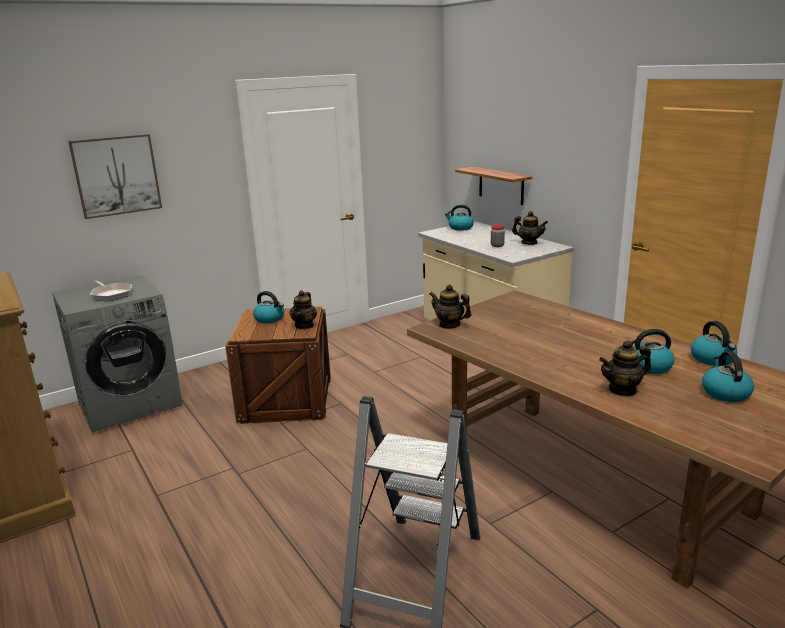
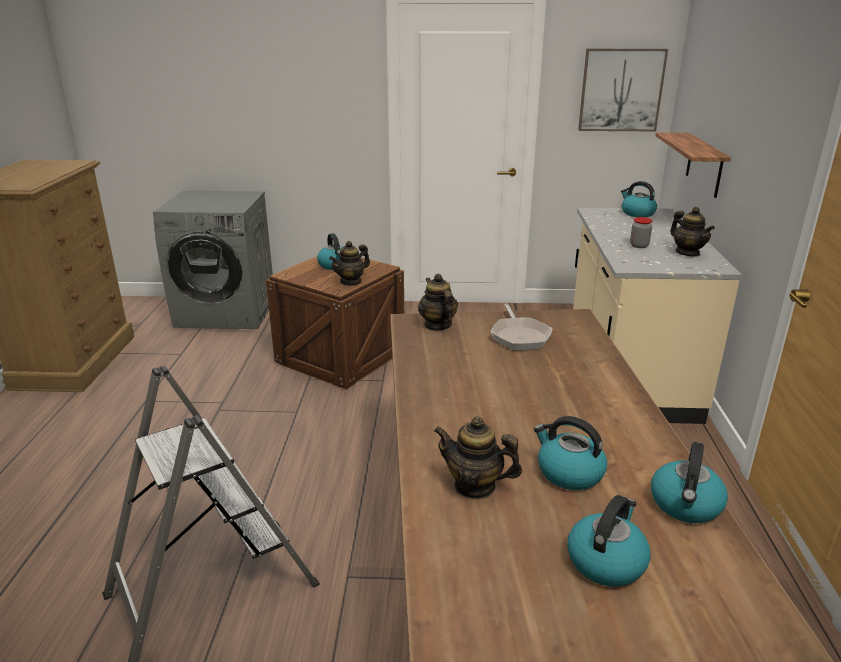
camera: 35 degrees right, 5 degrees up
(111, 294) = (212, 203): frying pan -> frying pan (519, 336)
(116, 175) = (249, 85): picture -> picture (621, 90)

